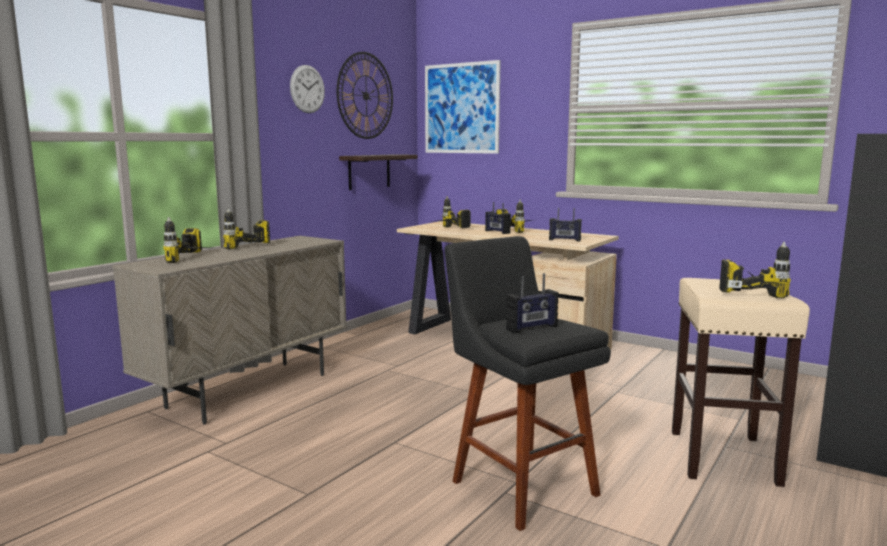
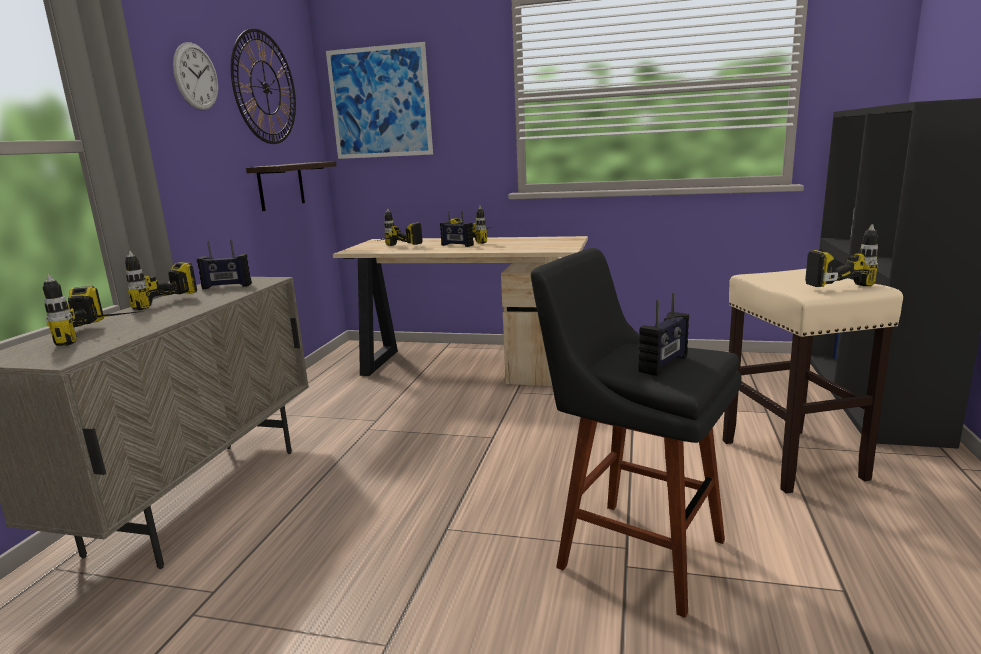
camera: 20 degrees left, 5 degrees up
(564, 240) = (544, 246): radio -> radio (227, 286)

